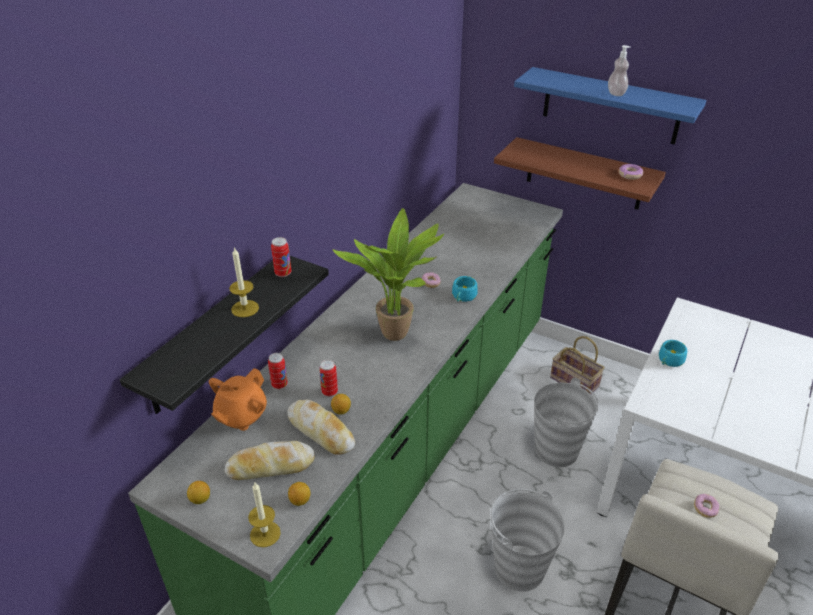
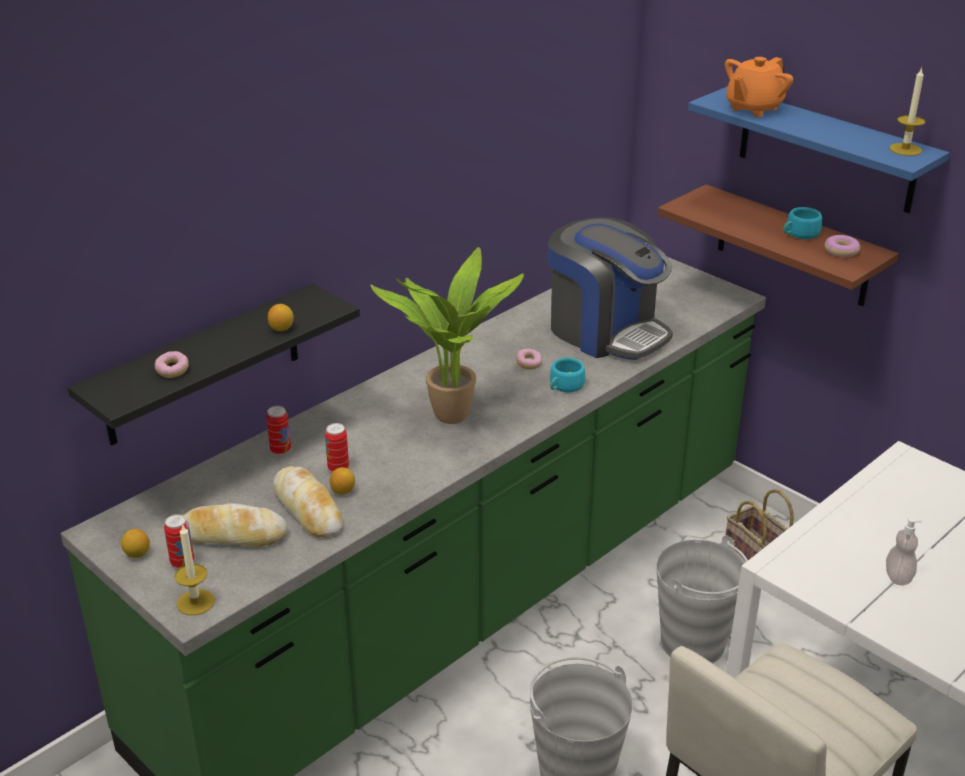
camera: 15 degrees right, 5 degrees down
(241, 416) = (220, 476): orange teapot -> orange teapot (753, 108)
(245, 308) = (238, 336): candle -> candle (905, 149)
(283, 273) = (302, 305): can -> can (182, 562)
(300, 500) = (250, 576): lemon -> lemon (281, 329)
(472, 250) = (606, 331): none -> coffee machine
(616, 93) = (821, 131): soap dispenser -> soap dispenser (898, 577)
(669, 361) = (840, 519): turquoise cup -> turquoise cup (799, 234)
(705, 509) = (799, 706): donut -> donut (172, 371)

